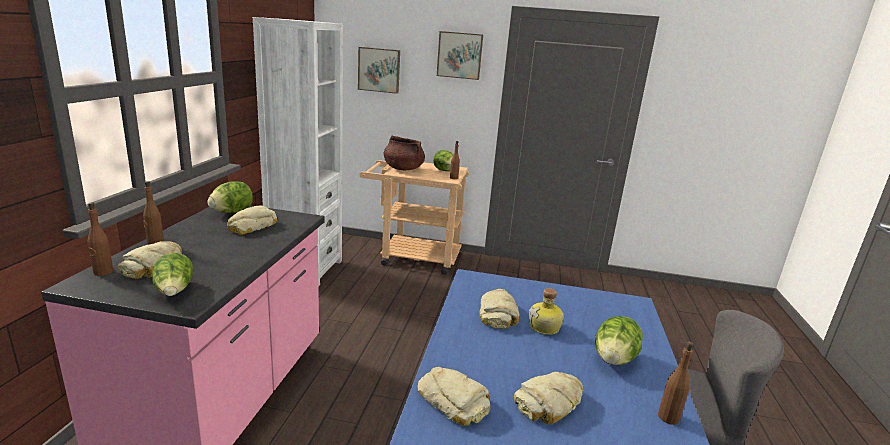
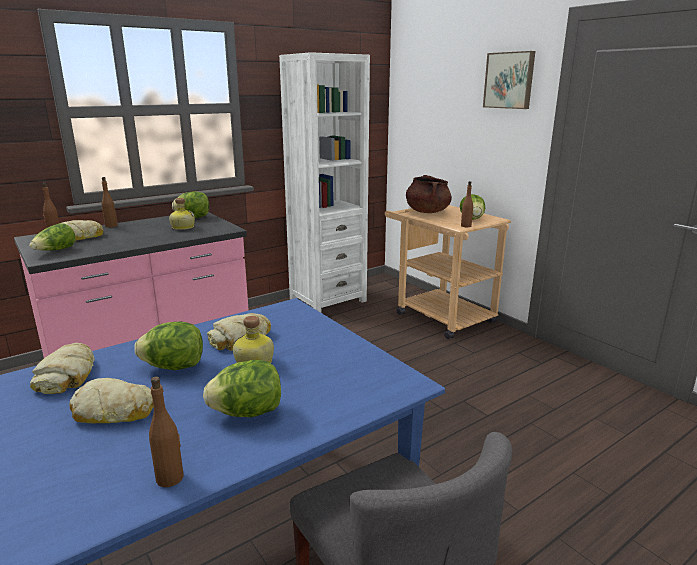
camera: 45 degrees right, 0 degrees up
(252, 226) = (182, 227): bread -> bottle
(379, 70) = (435, 104): picture -> none
(507, 354) = (174, 367): none -> lettuce

